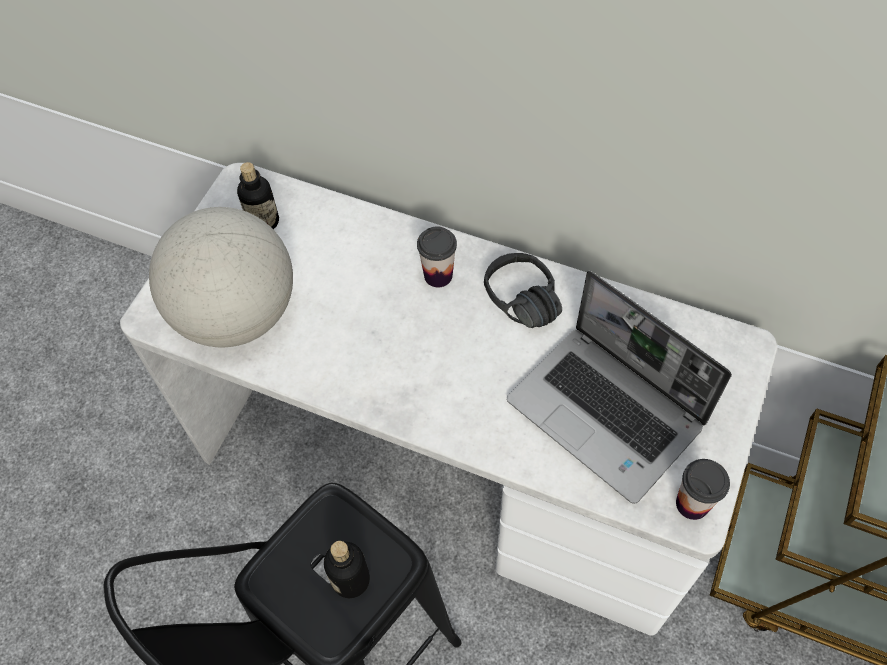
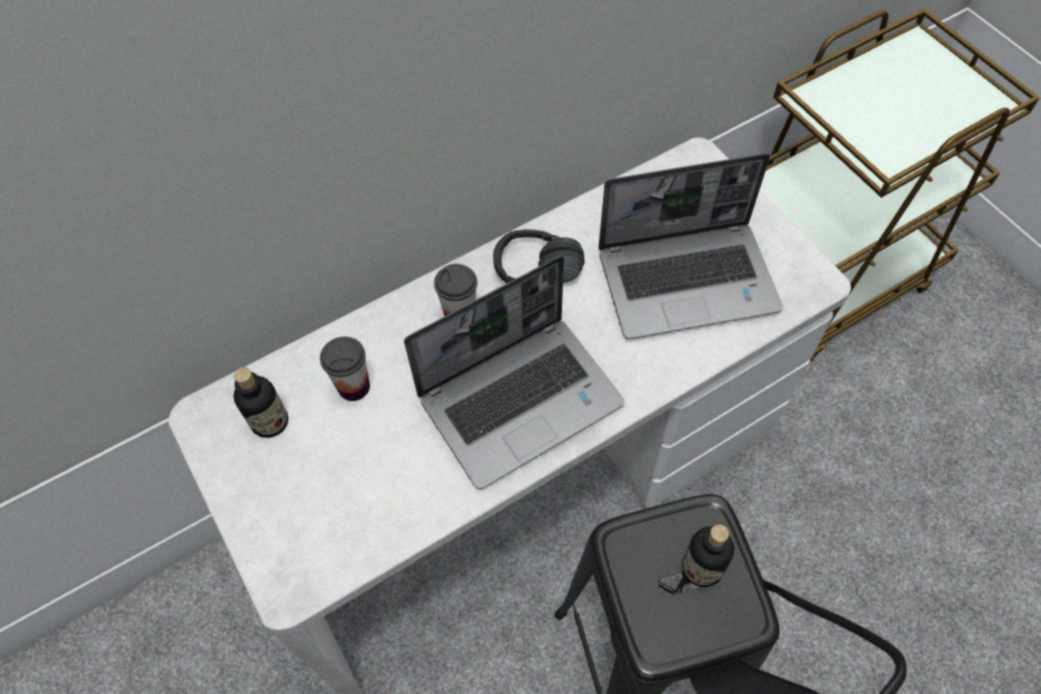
camera: 55 degrees left, 0 degrees up
(236, 314) = (356, 506): globe -> none
(397, 361) = (521, 399): none -> laptop
(692, 504) = (803, 275): cup -> cup (354, 386)

